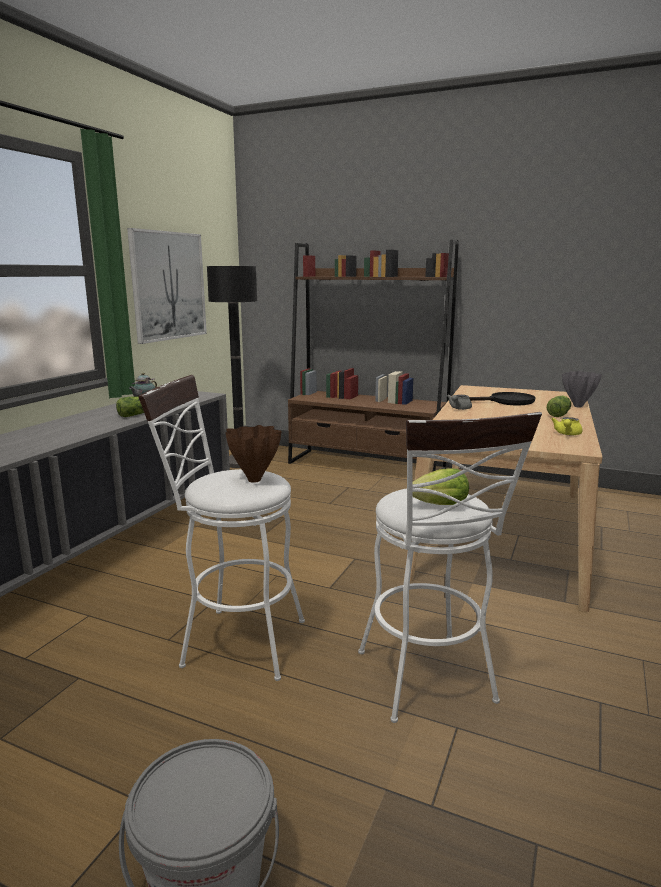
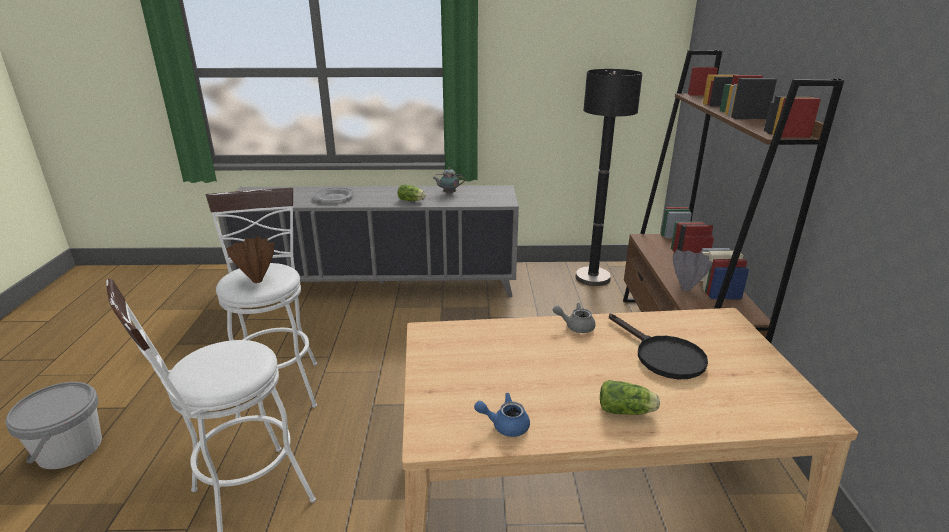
camera: 65 degrees right, 10 degrees up
(43, 438) = (333, 197): none -> grey plate
(168, 286) = (551, 87): picture -> none
(436, 505) = (206, 365): lettuce -> none
(567, 434) = (505, 425): yellow teapot -> blue teapot
(579, 406) = (715, 429): grey vase -> grey vase (686, 289)

